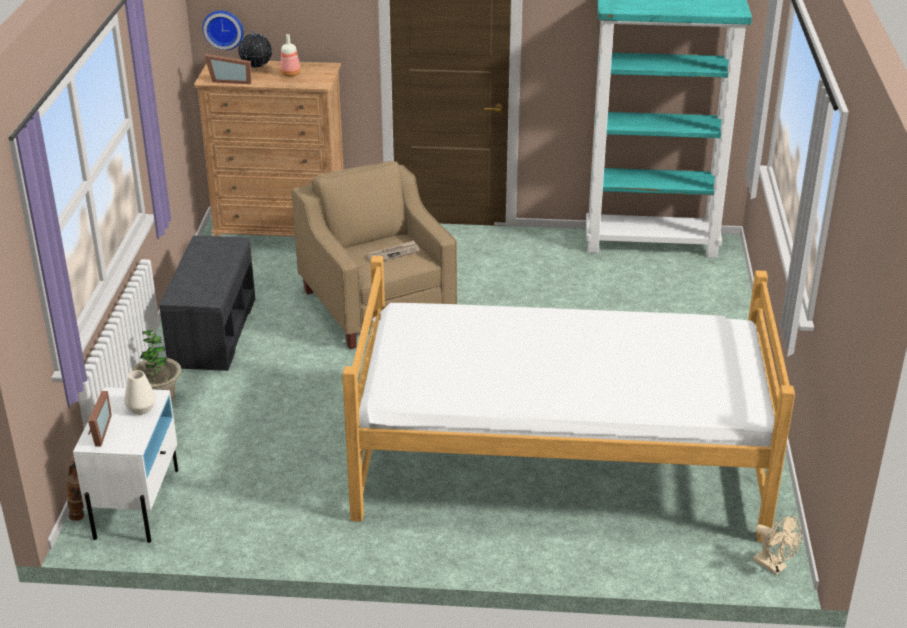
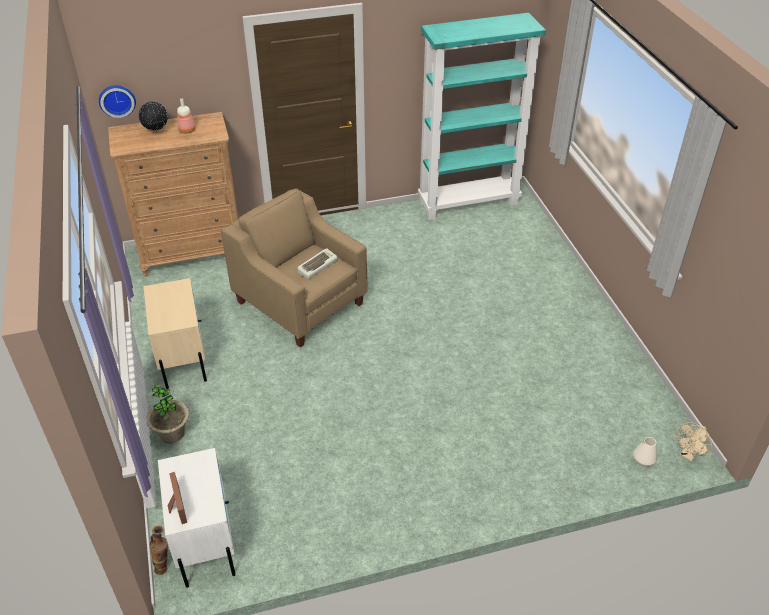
camera: 20 degrees left, 10 degrees up
(141, 408) = (201, 473): white vase -> white vase (643, 461)
(212, 331) = (182, 357): grey bench -> beige nightstand
(231, 80) = (140, 146): picture frame -> none
(393, 253) = (317, 266): newspaper -> keyboard
(559, 463) = (504, 409): bed -> none
(774, 566) = (689, 454): beige fan -> beige fan turned 105 degrees clockwise

